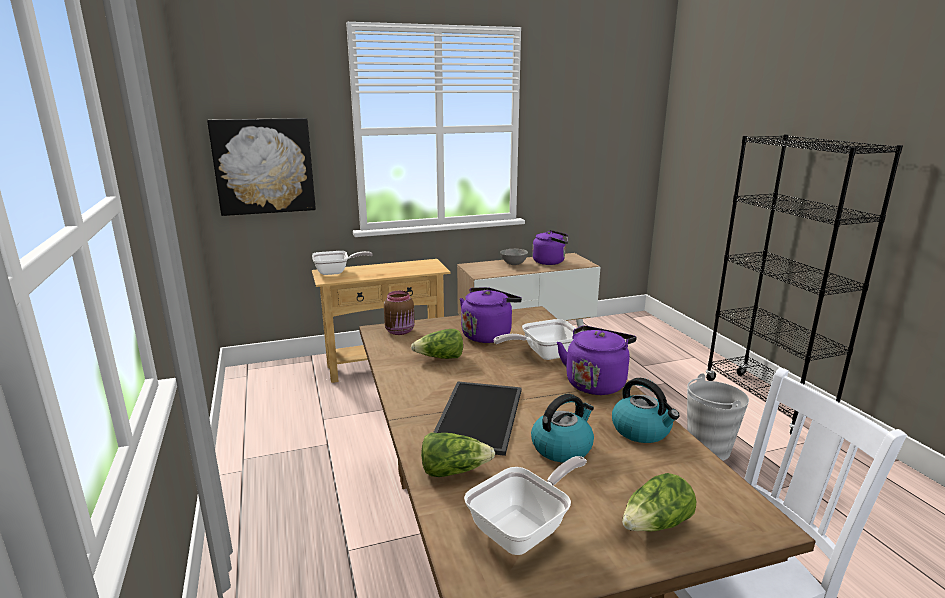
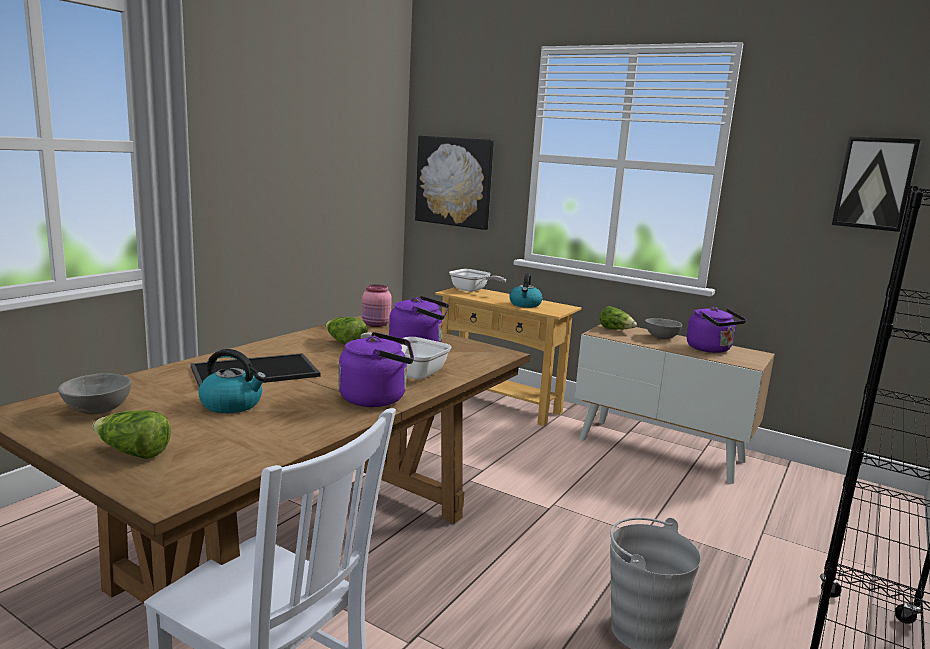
camera: 50 degrees right, 5 degrees down
(400, 331) = (376, 324): brown jar -> pink jar
(453, 470) = (162, 379): lettuce -> lettuce (616, 330)
(525, 529) = (97, 411): frying pan -> grey bowl
(607, 127) = (874, 183): none -> picture
(642, 430) = (298, 428): kettle -> kettle (525, 304)

